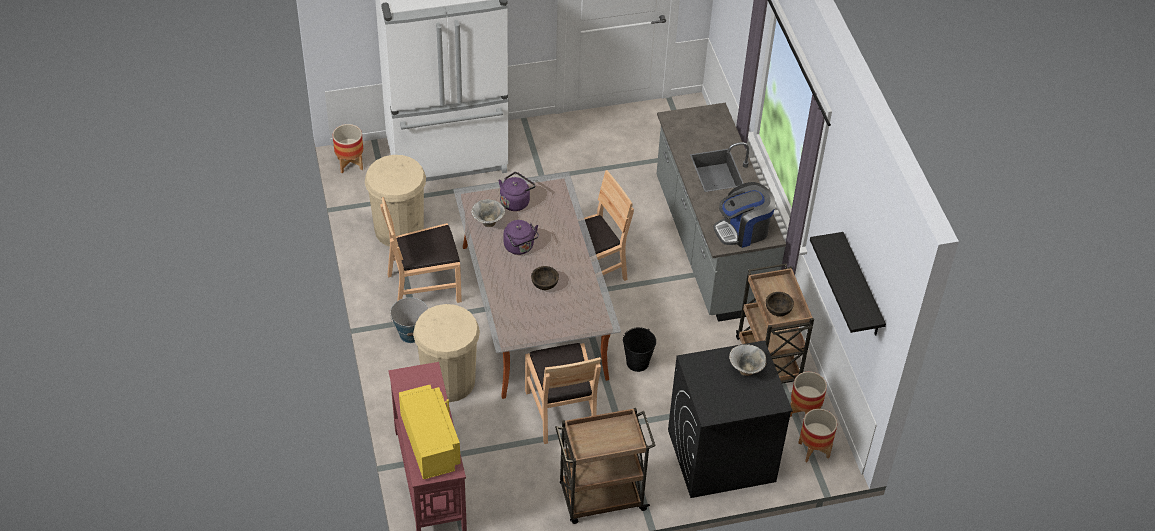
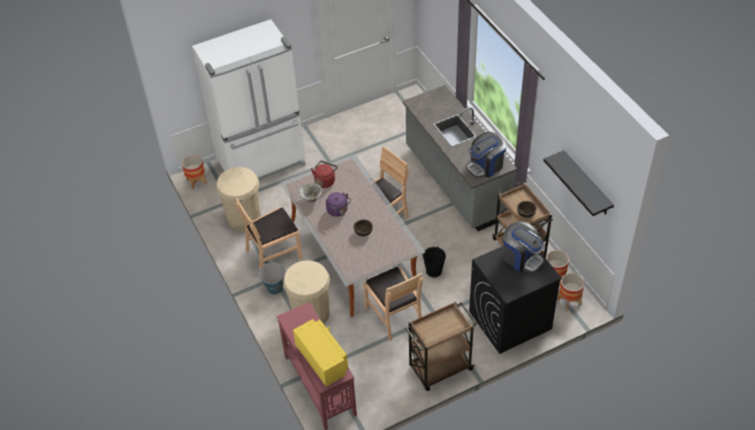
camera: 10 degrees left, 0 degrees up
(516, 201) = (325, 181): purple kettle -> red kettle
(746, 369) = (521, 258): bowl -> coffee machine

